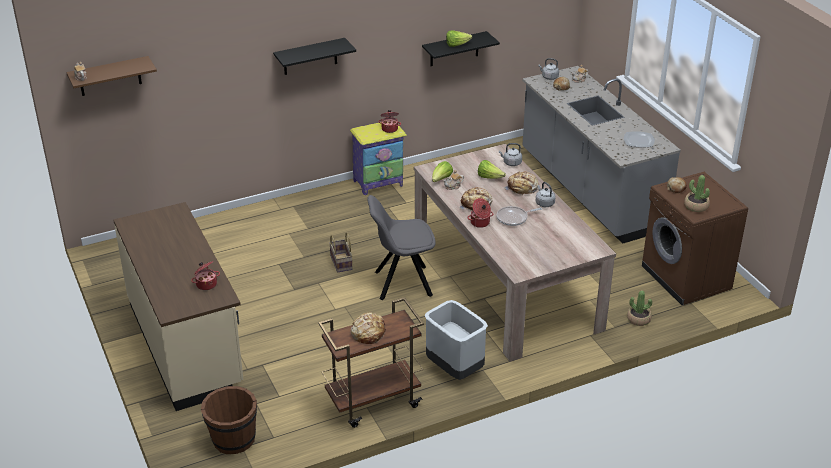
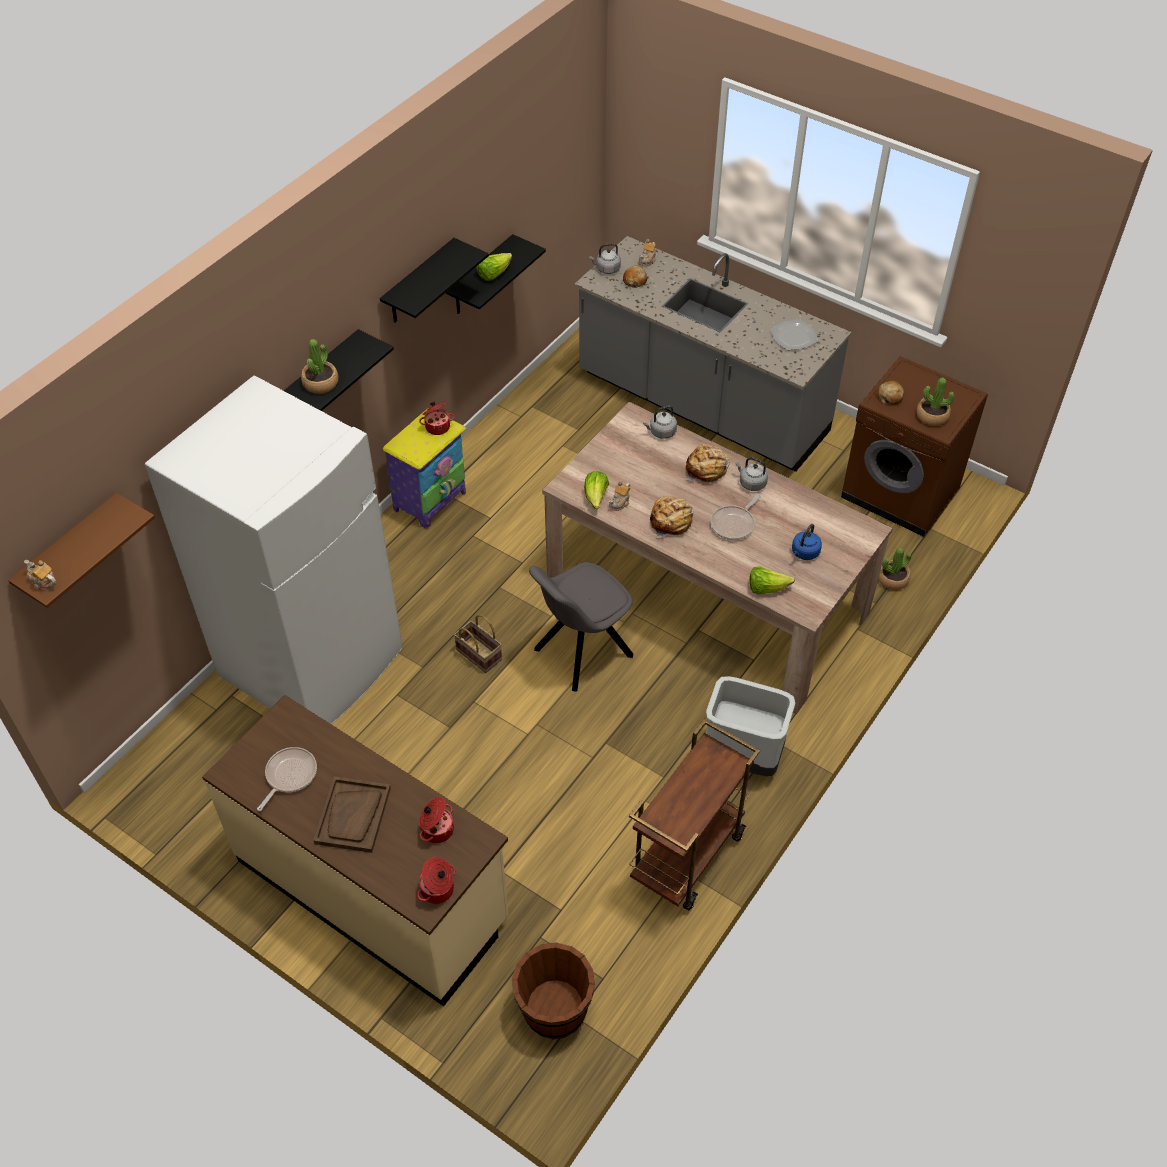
camera: 30 degrees left, 15 degrees up
(155, 234) = (289, 776): none -> frying pan
(170, 262) = (353, 816): none -> brown tray
(246, 233) = (312, 662): none -> white fridge
(302, 53) = (321, 383): none -> potted plant
(368, 333) = (690, 794): bread -> none
(400, 29) = (419, 283): none -> black shelf
(480, 223) = (699, 550): cooking pot -> cooking pot (438, 890)
(489, 177) = (653, 468): lettuce -> lettuce (766, 588)
(545, 246) = (804, 553): none -> blue kettle

